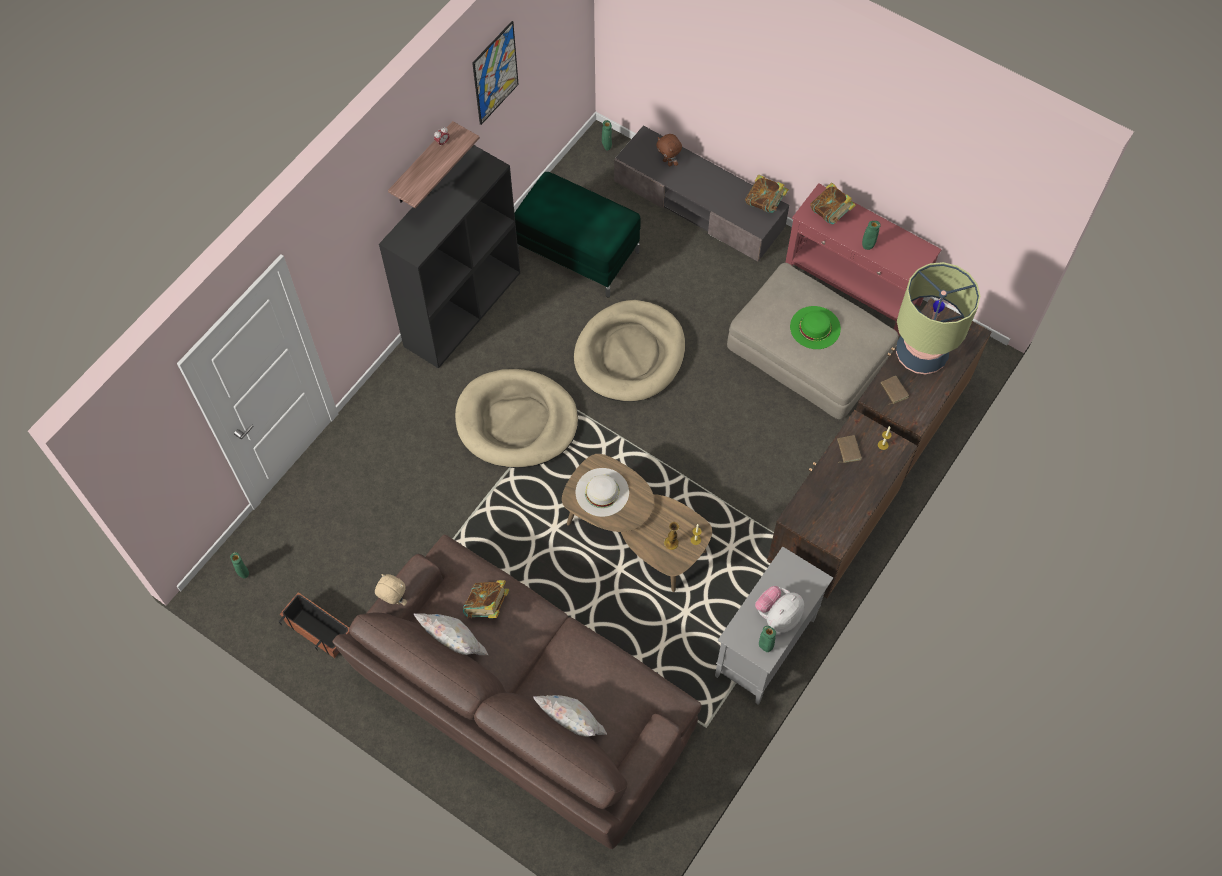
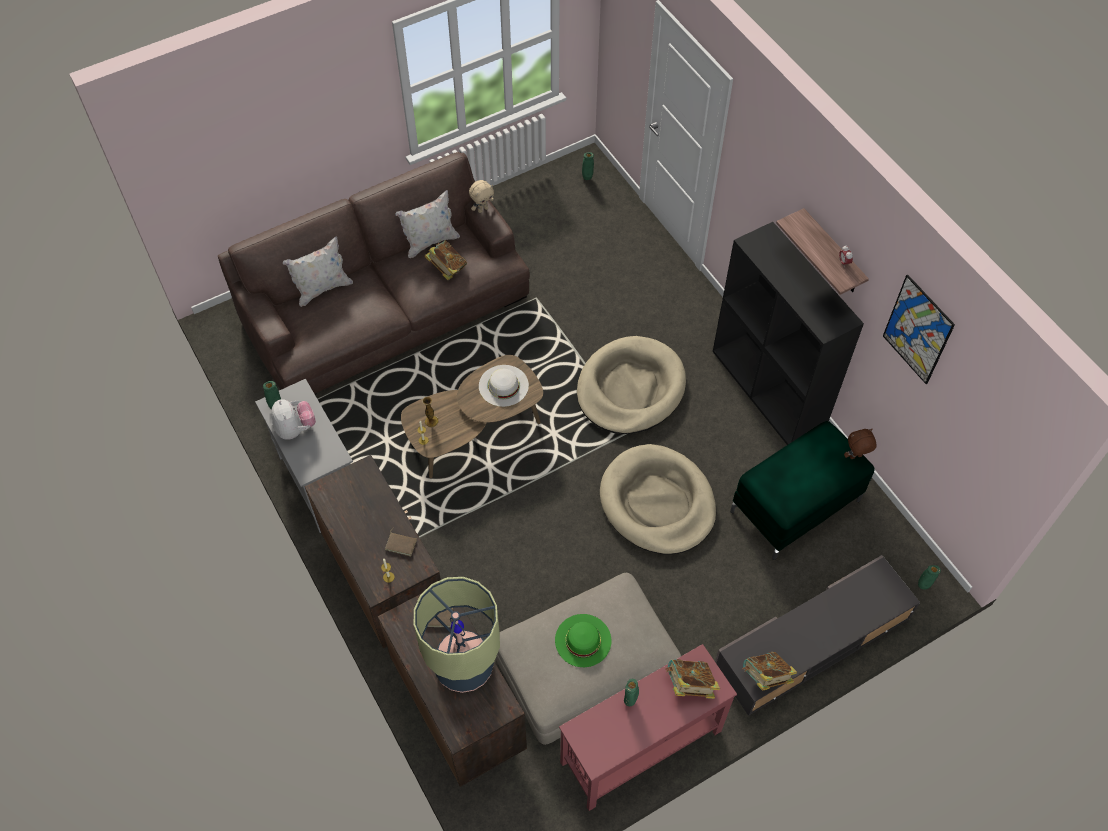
camera: 115 degrees right, 5 degrees down
(319, 631) = (515, 206): planter -> none
(668, 162) = (858, 605): brown plush toy -> brown plush toy (855, 457)

